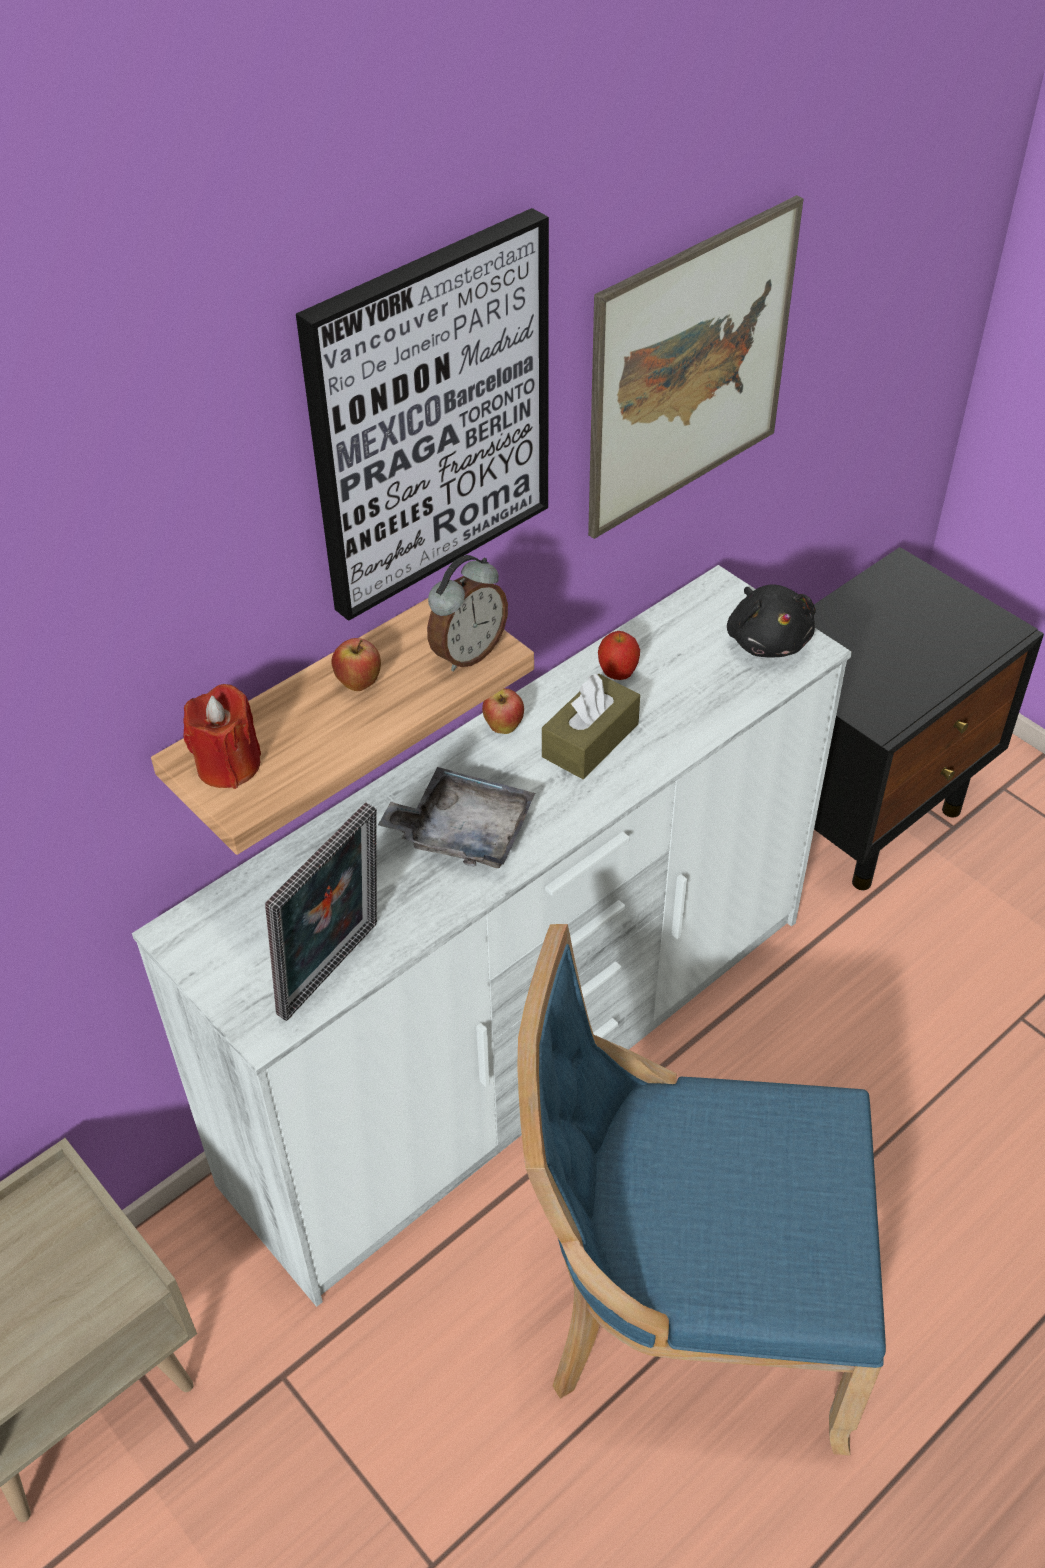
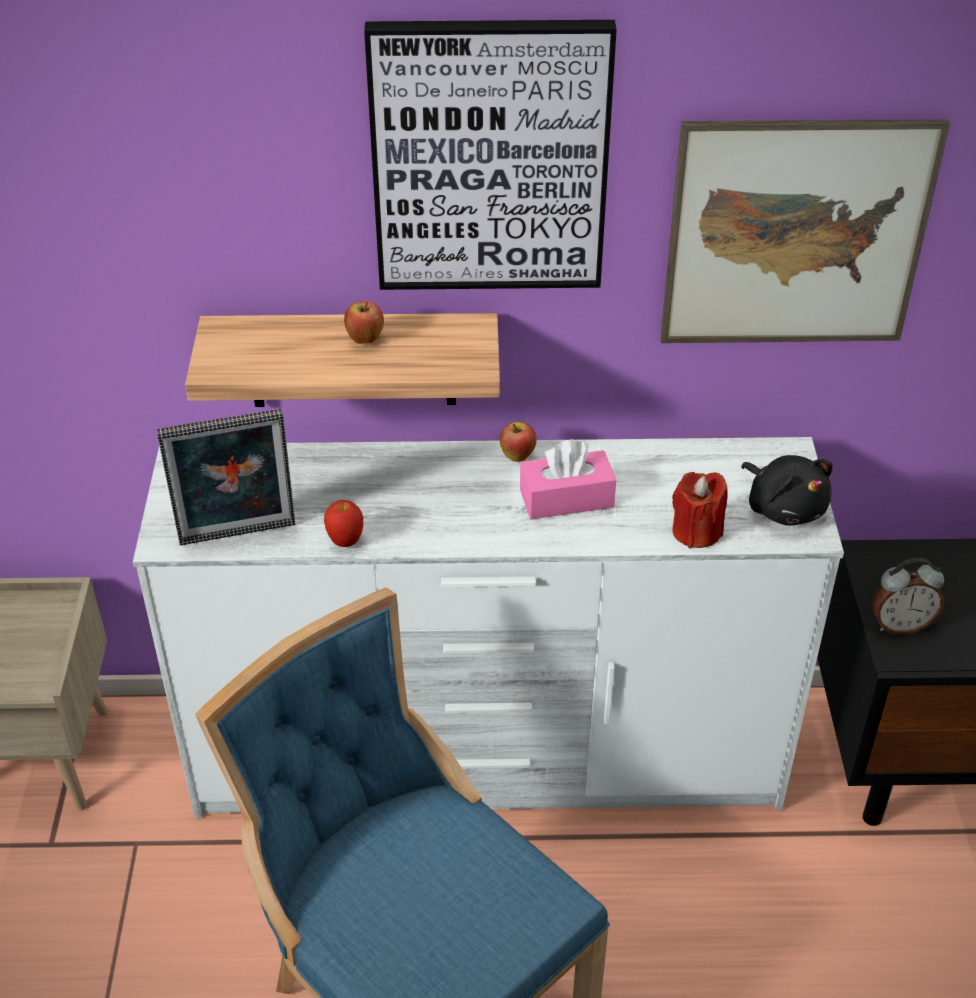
camera: 40 degrees right, 5 degrees down
(228, 765) = (233, 344): red candle -> red candle (696, 531)
(463, 832) = (412, 504): grey tray -> none
(467, 653) = (454, 358): alarm clock -> alarm clock (900, 625)
(590, 740) = (566, 498): brown tissue box -> pink tissue box
(617, 675) = (639, 468): apple -> apple (345, 541)
(767, 640) = (784, 507): black plush toy -> black plush toy turned 60 degrees counterclockwise

